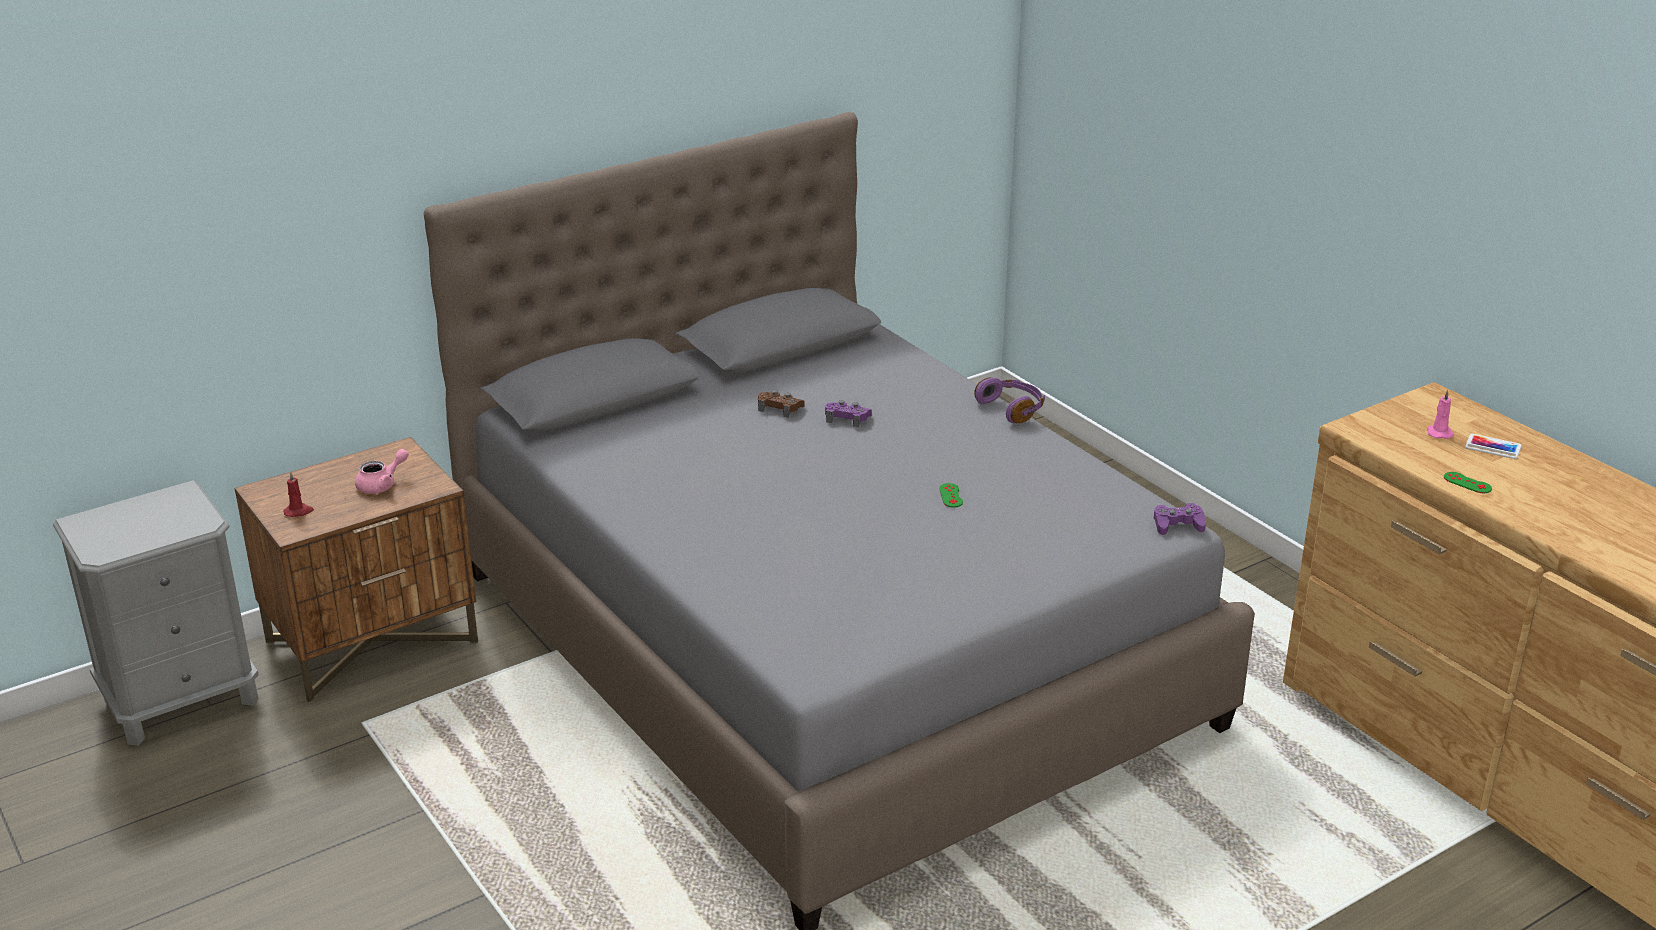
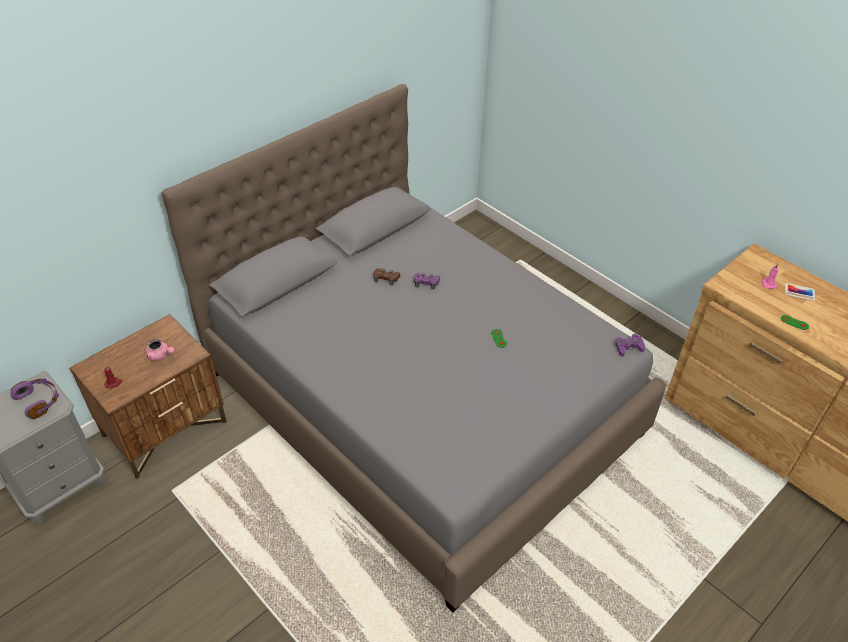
camera: 10 degrees left, 15 degrees up
(382, 485) = (160, 355): pink teapot -> pink teapot turned 75 degrees clockwise
(1012, 409) = (516, 266): purple headphones -> purple headphones (39, 401)

